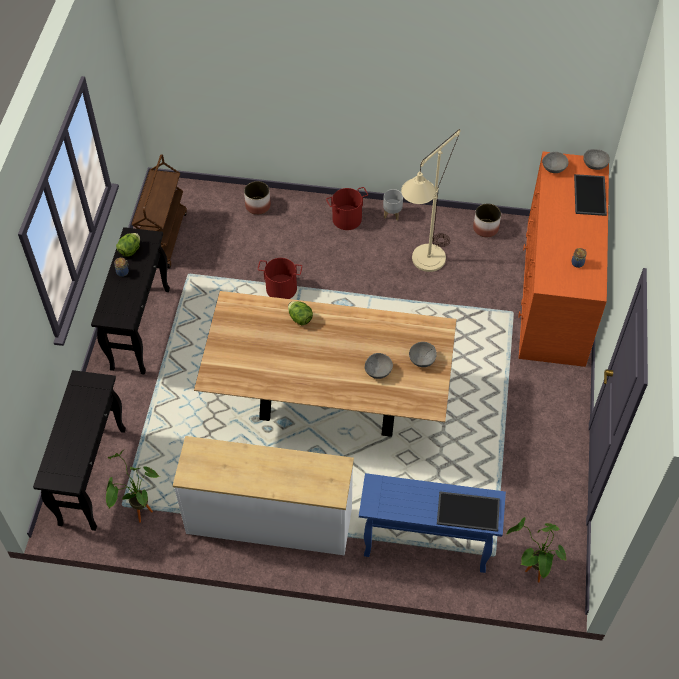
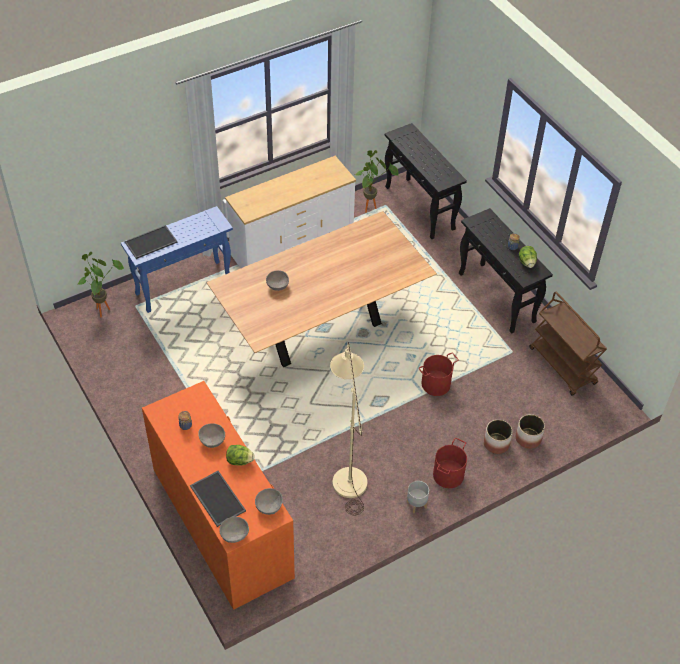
camera: 140 degrees right, 5 degrees down
(300, 318) = (363, 287): lettuce -> lettuce (239, 461)
(422, 359) = (254, 310): grey bowl -> grey bowl (212, 441)
(486, 228) = (326, 545): planter -> planter (496, 444)

